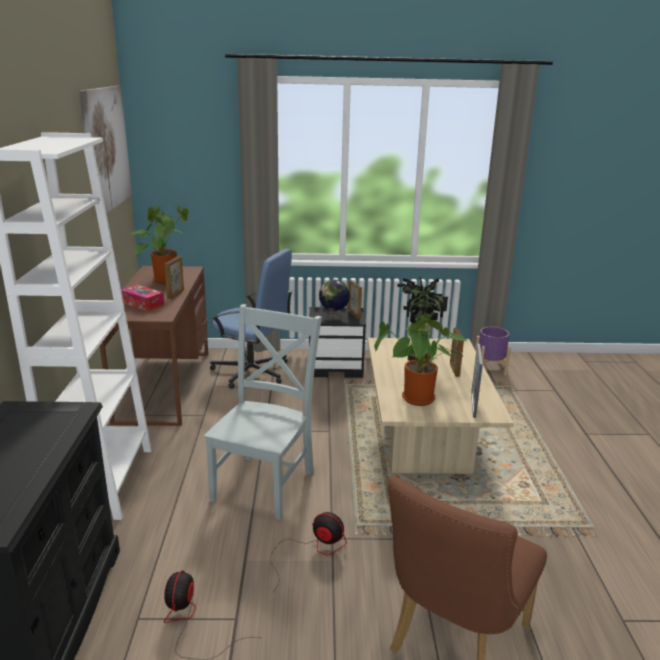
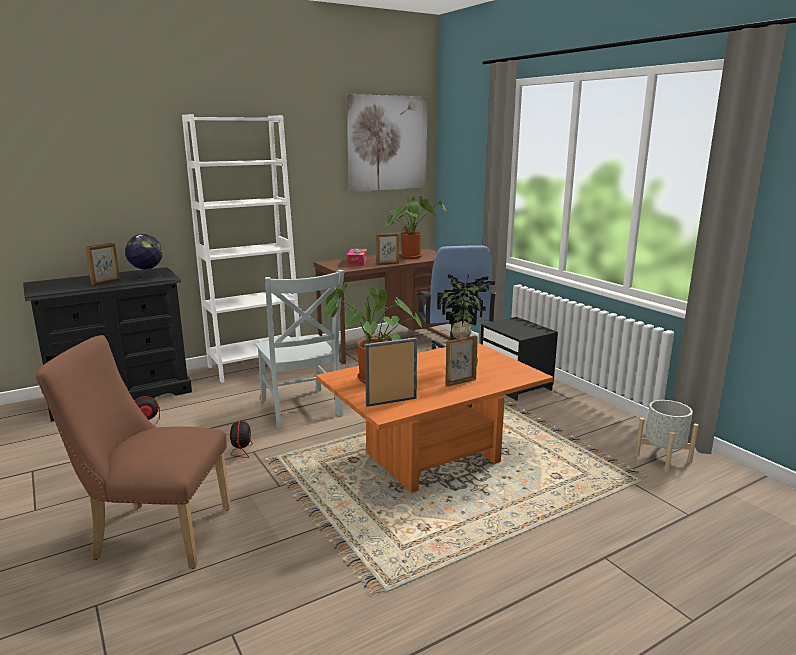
camera: 60 degrees right, 5 degrees down
(265, 482) = (301, 409): grey chair -> grey chair turned 75 degrees clockwise
(333, 317) = (510, 327): globe -> globe (147, 278)
(354, 314) = (534, 332): picture frame -> picture frame (106, 282)
(424, 446) = (432, 458): beige coffee table -> orange coffee table
(489, 368) = (662, 458): purple planter -> grey planter

